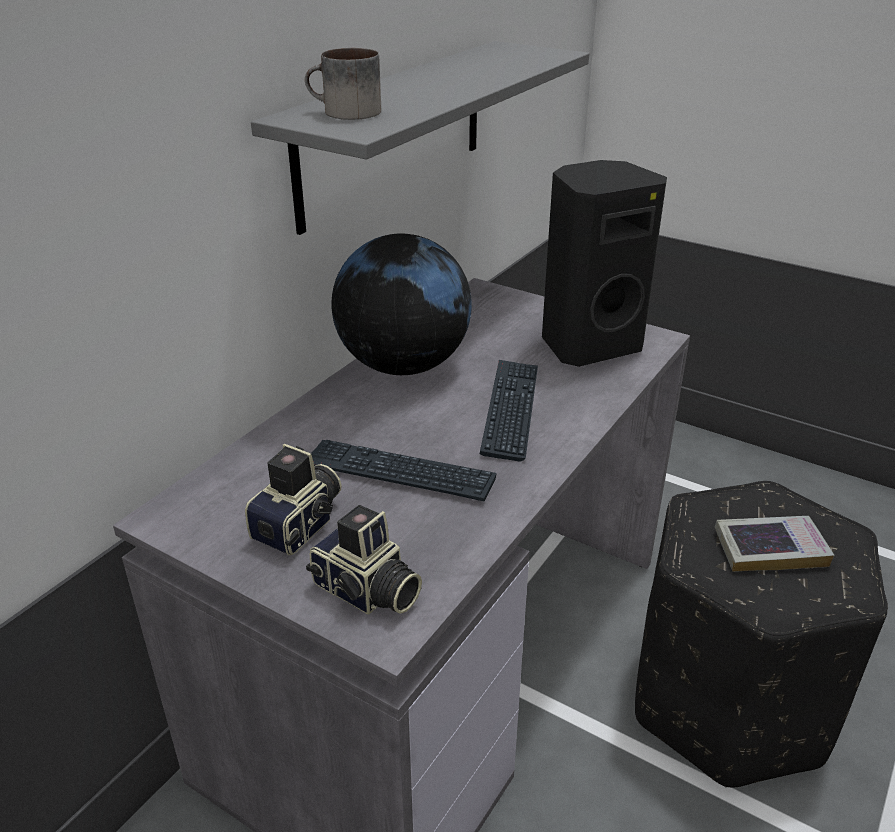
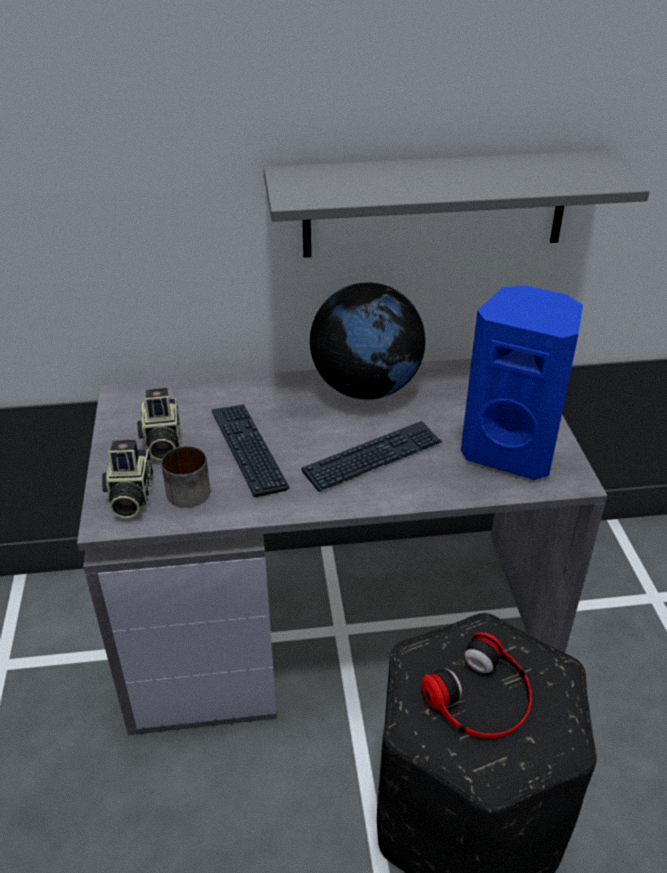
camera: 50 degrees right, 5 degrees up
(301, 525) = (162, 442): camera -> camera turned 90 degrees clockwise
(344, 112) = (321, 181): mug -> mug (184, 490)
(588, 344) = (511, 451): black speaker -> blue speaker
(770, 549) = (481, 698): book -> headphones

